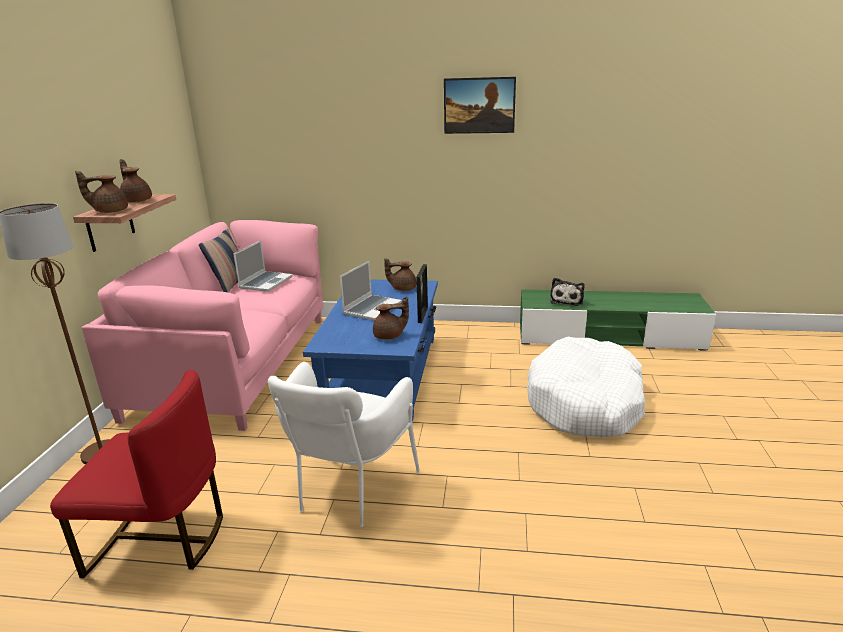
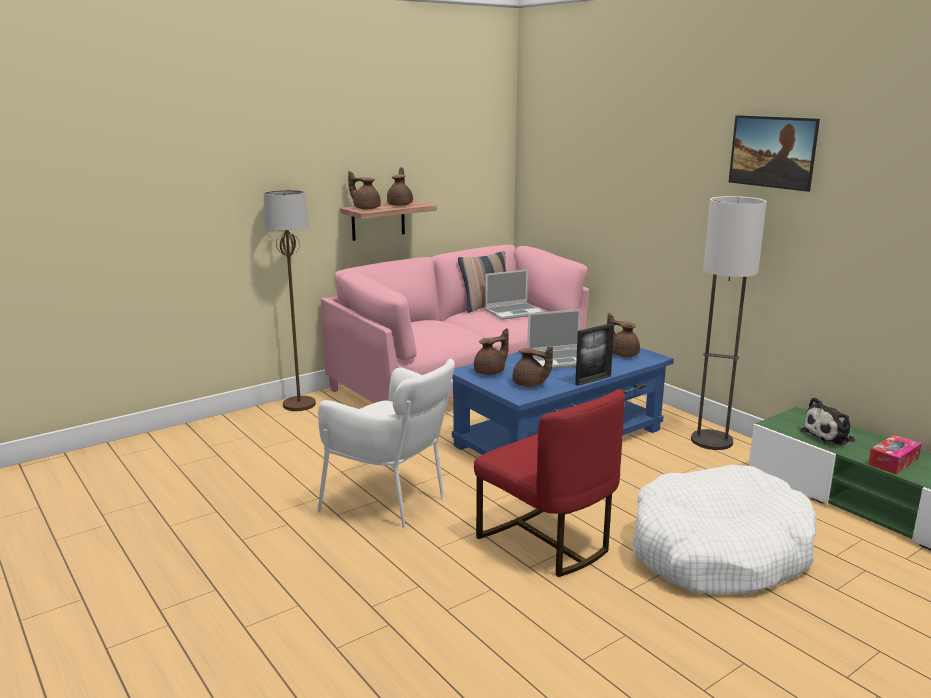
camera: 45 degrees right, 5 degrees down
(160, 539) = (258, 466): red chair -> red chair (547, 542)
(342, 338) = (491, 372): none -> brown teapot
(348, 492) = (393, 501): white armchair -> white armchair turned 120 degrees counterclockwise
(472, 333) = (712, 441): none -> floor lamp
(614, 303) = (893, 461): none -> tissue box

